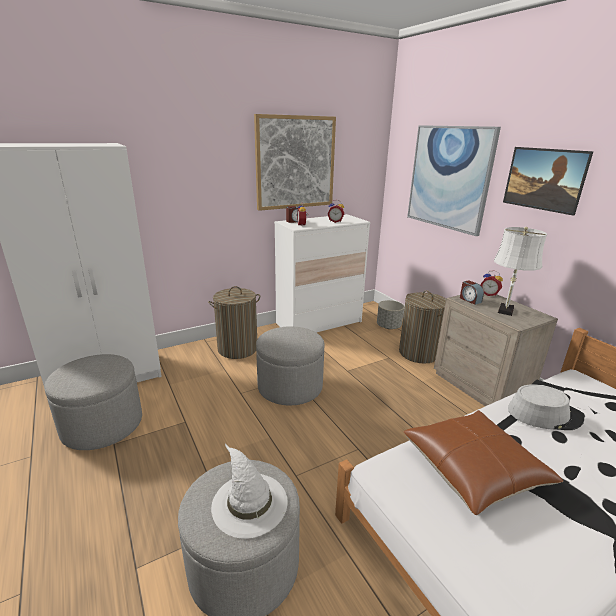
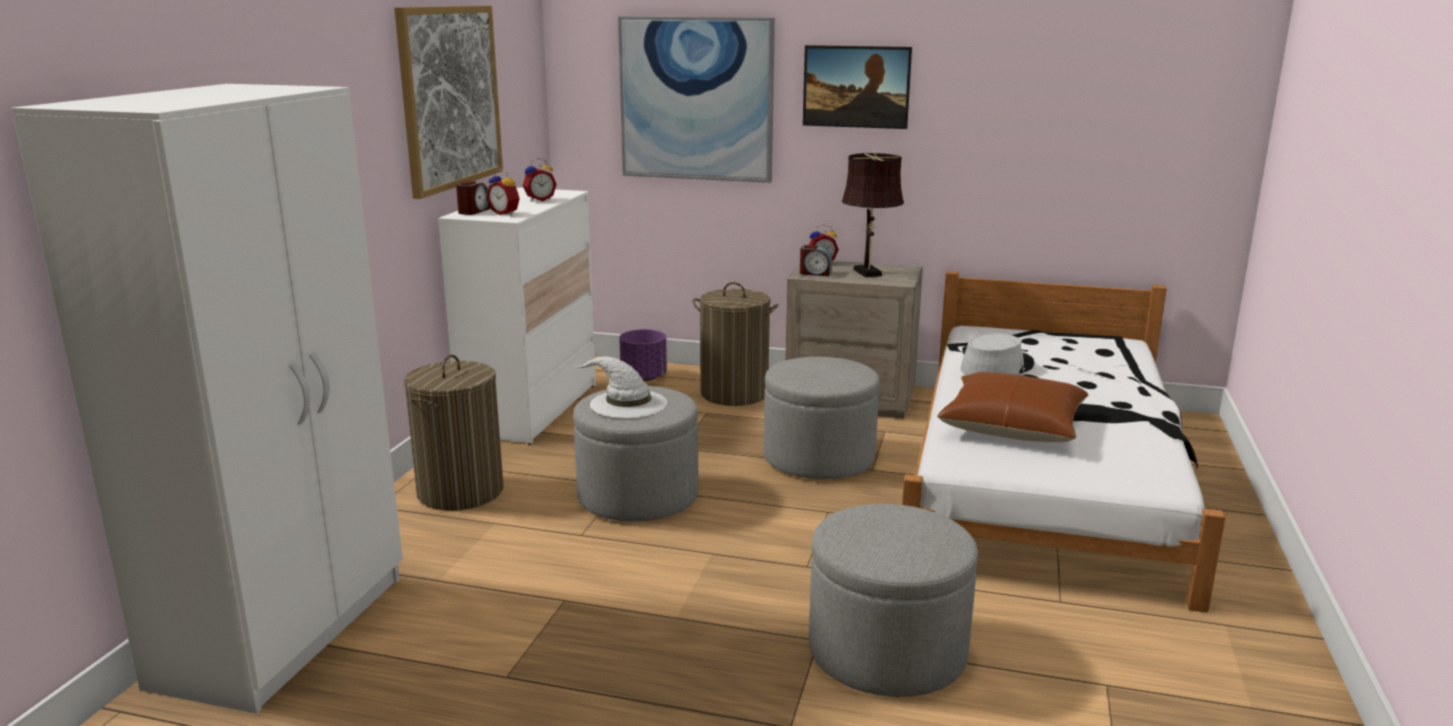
camera: 45 degrees left, 5 degrees down
(102, 425) = (433, 673): grey ottoman -> grey ottoman (819, 458)
(248, 502) = (905, 531): white hat -> white hat (627, 403)
(389, 326) = (644, 377): grey planter -> purple planter
(505, 311) = (868, 273): white table lamp -> brown table lamp

